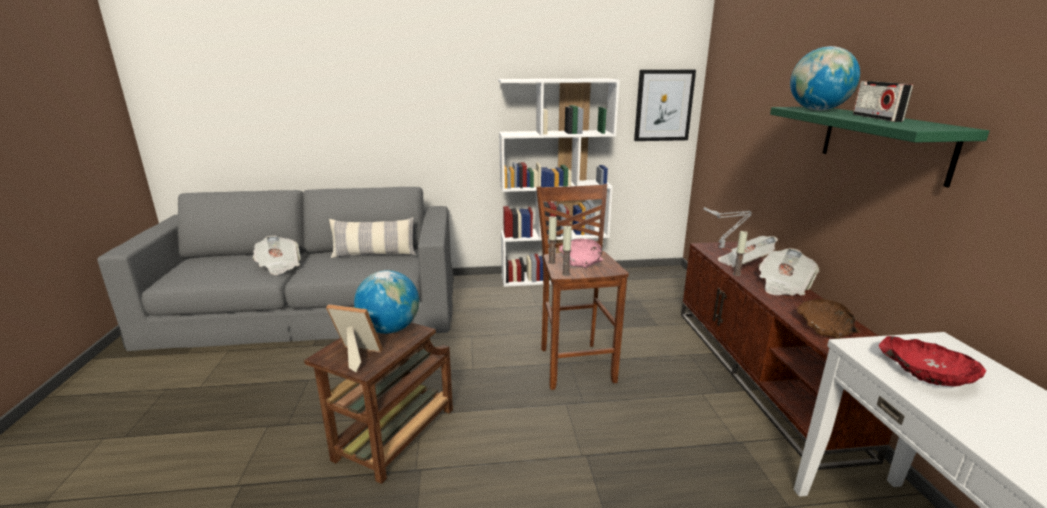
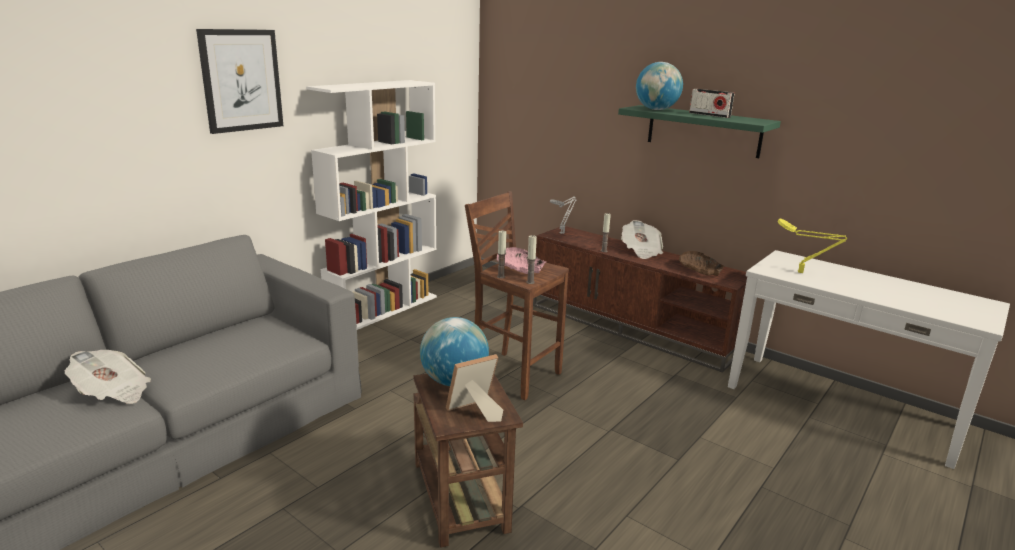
camera: 45 degrees left, 0 degrees up
(374, 254) = (230, 336): pillow -> none
(663, 105) = (452, 105): picture -> picture (241, 80)
(744, 263) = (595, 241): newspaper -> none
(926, 373) = (802, 273): red bowl -> yellow table lamp

